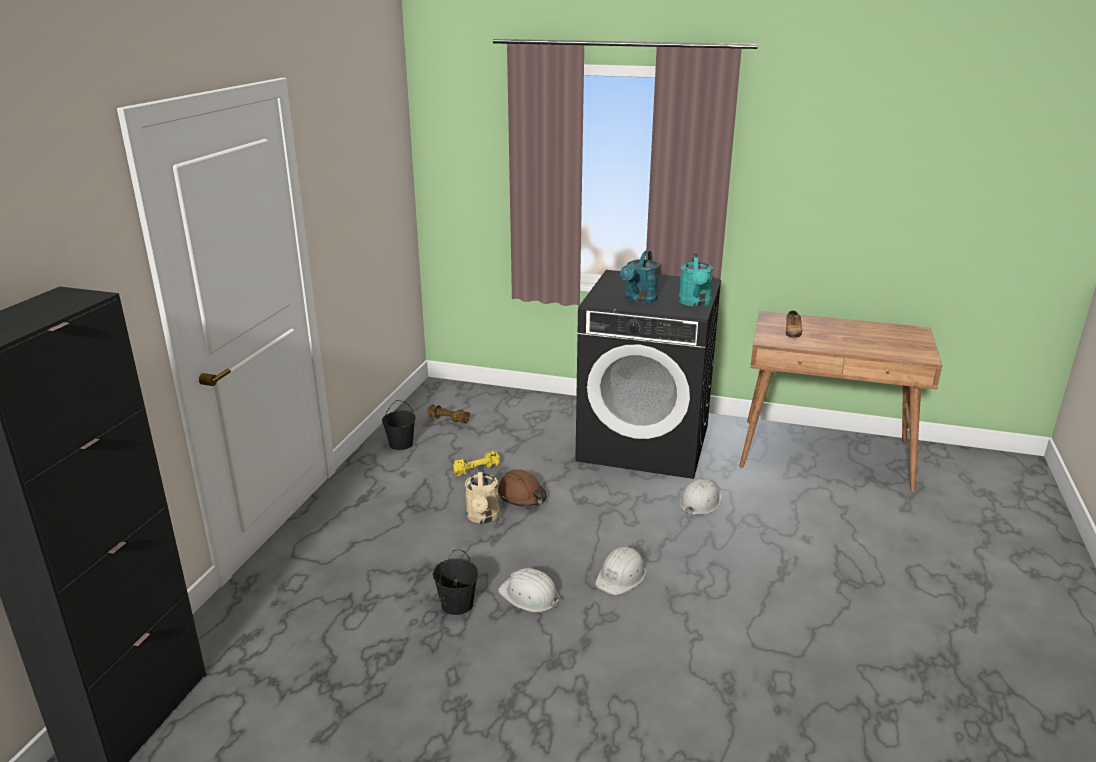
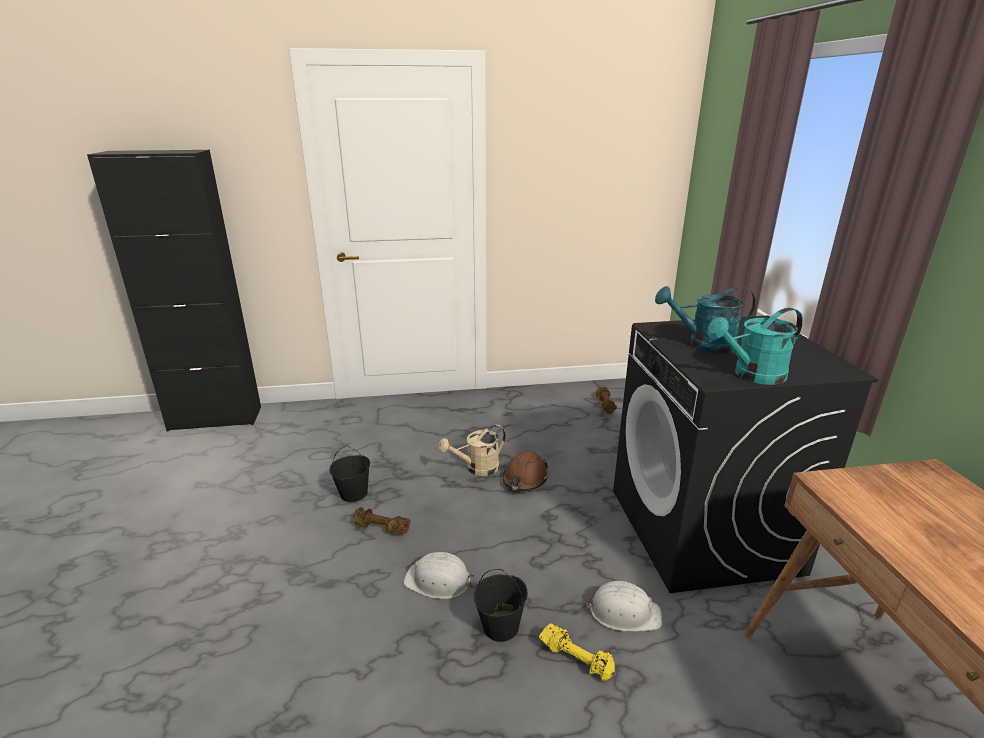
camera: 65 degrees right, 0 degrees up
(400, 444) = (547, 399): black bucket -> black bucket (501, 626)
(476, 470) = (544, 443): yellow dumbbell -> yellow dumbbell (576, 659)
(529, 596) = (381, 528): white hard hat -> brown dumbbell
(792, 332) = (906, 503): shoe -> none

